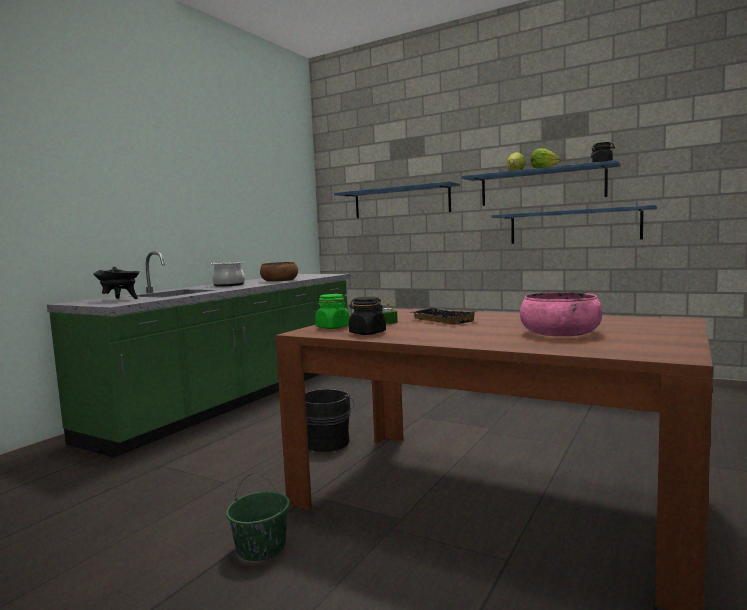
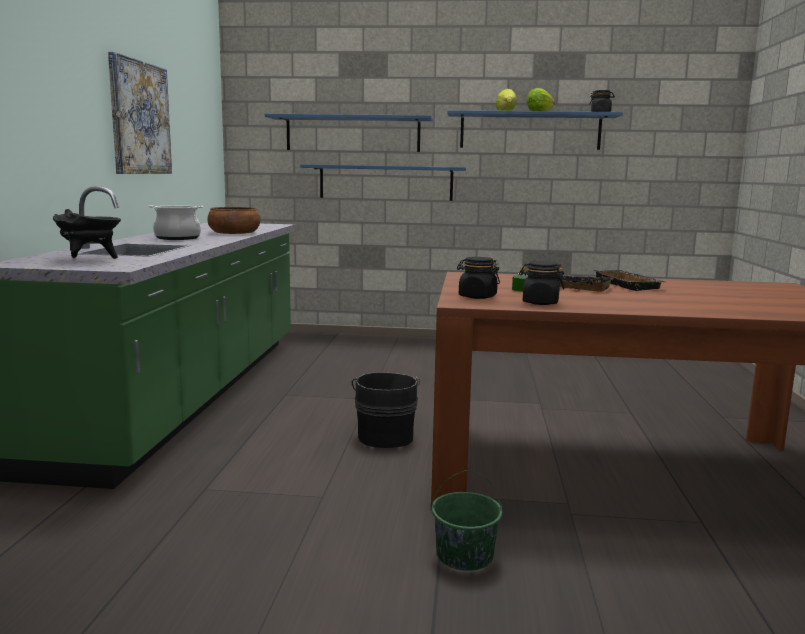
camera: 25 degrees left, 5 degrees up
(219, 204) = (139, 118): none -> picture
(332, 327) = (477, 297): green jar -> black jar
(502, 319) = (629, 285): none -> black tray
(559, 333) = (725, 299): pink bowl -> none
(573, 226) = (562, 179): blue shelf -> blue shelf (386, 182)

